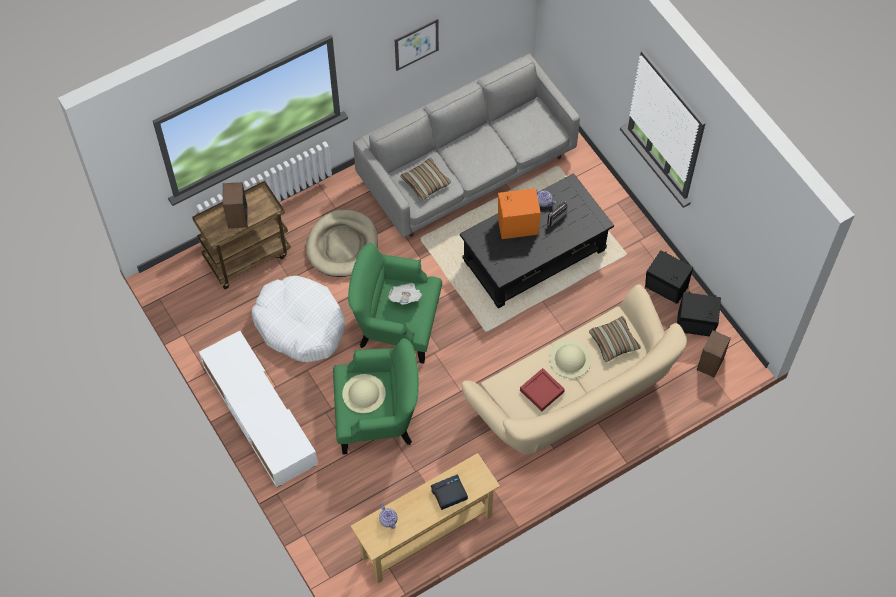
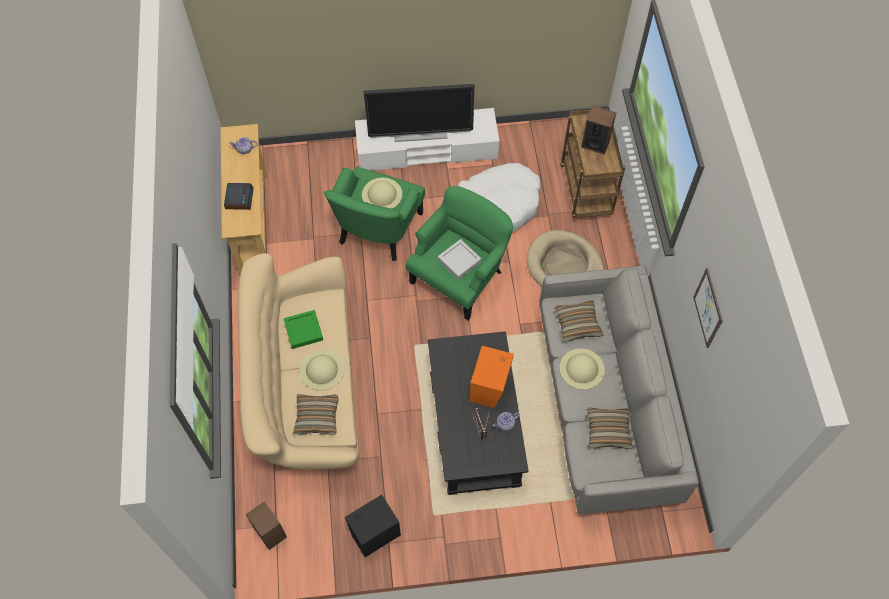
camera: 115 degrees right, 0 degrees up
(262, 404) = (420, 133): none -> television
(405, 297) = (459, 261): newspaper -> grey tray
(466, 166) = (582, 369): none -> beige hat
(510, 131) = (608, 430): none -> pillow
(542, 391) = (303, 331): red tray -> green tray
(696, 326) = (317, 541): black speaker -> none

